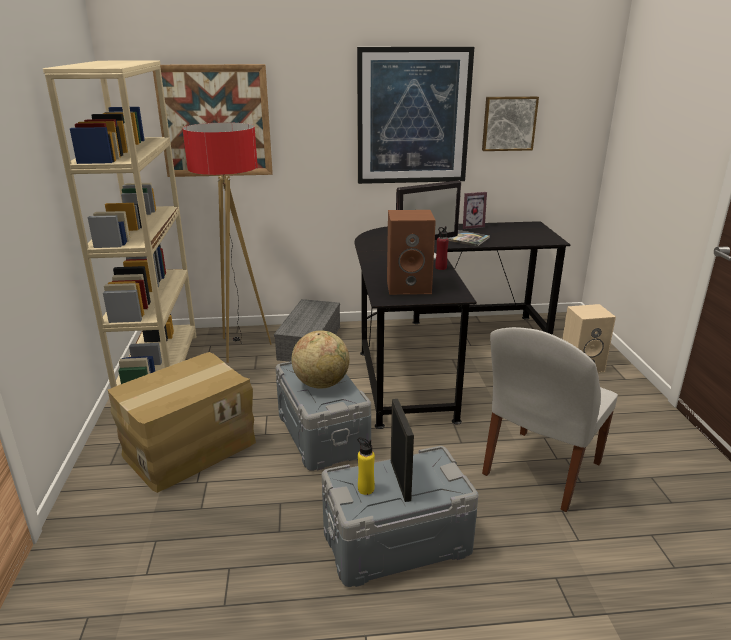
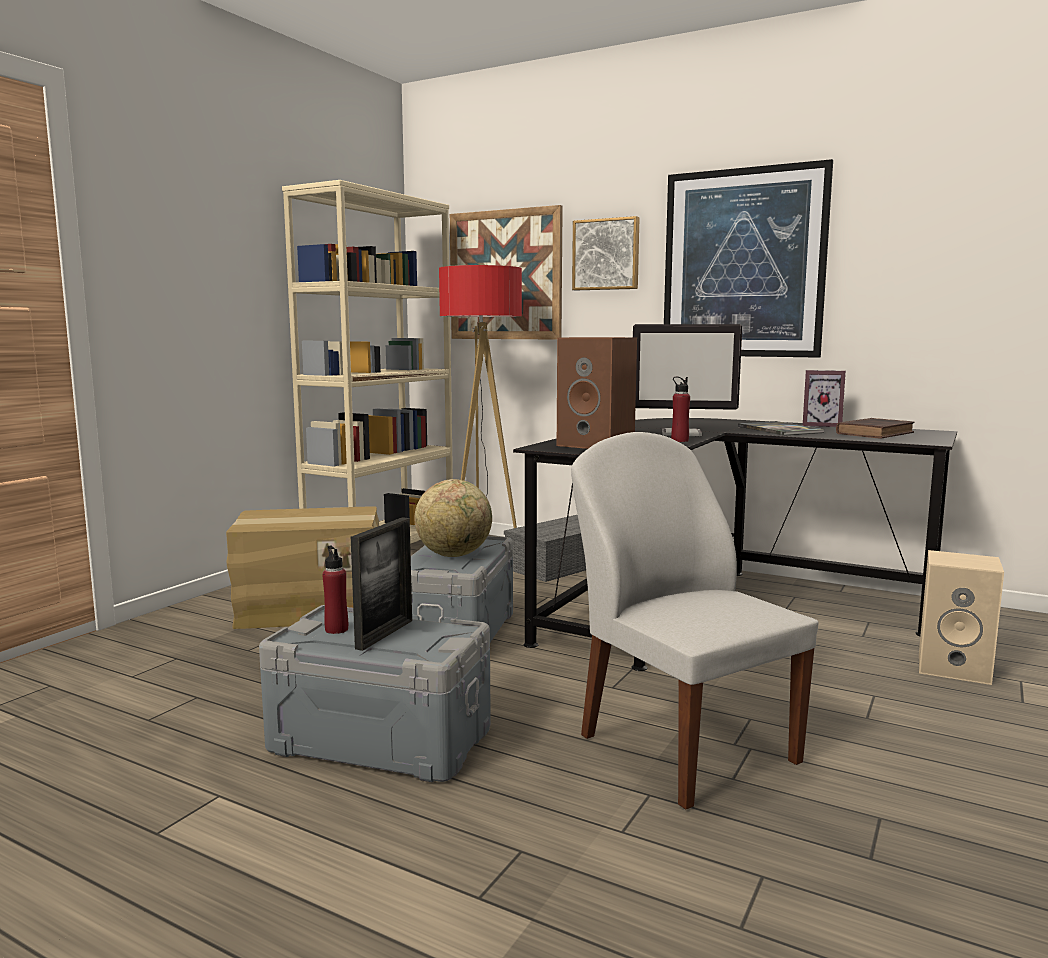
camera: 35 degrees right, 15 degrees down
(366, 489) = (336, 629): yellow bottle -> red bottle
(508, 123) = (894, 270): picture -> picture (606, 254)
(513, 233) = (876, 433): none -> brown book
(540, 470) = (684, 746): white chair -> white chair turned 75 degrees clockwise

